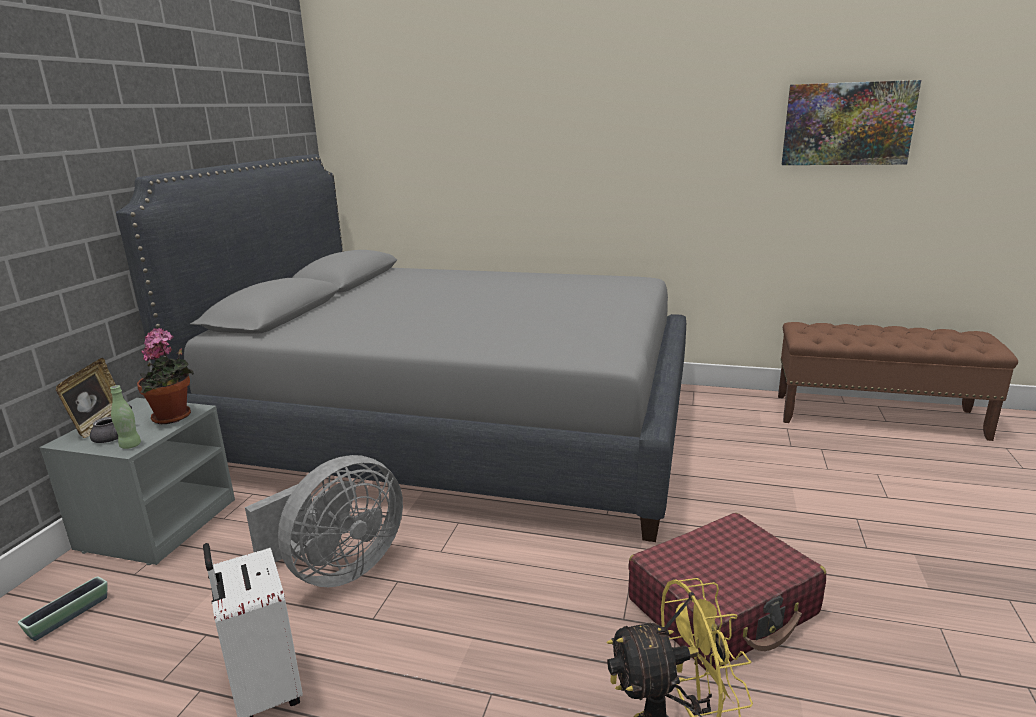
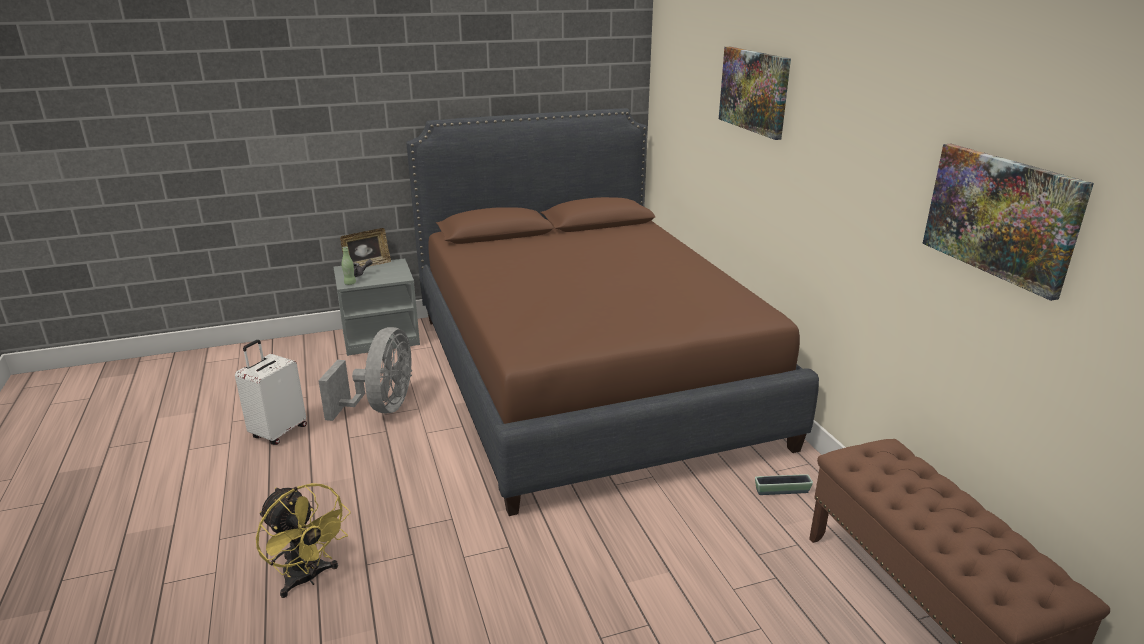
camera: 55 degrees right, 5 degrees up
(69, 616) = (297, 357): planter -> planter (782, 491)
(174, 417) = (389, 277): potted plant -> none
(337, 570) = (381, 407): grey fan -> grey fan turned 90 degrees counterclockwise
(458, 428) = (586, 375): grey bed -> brown bed
(526, 95) = (754, 91): none -> picture
(723, 607) = (451, 570): red suitcase -> none

